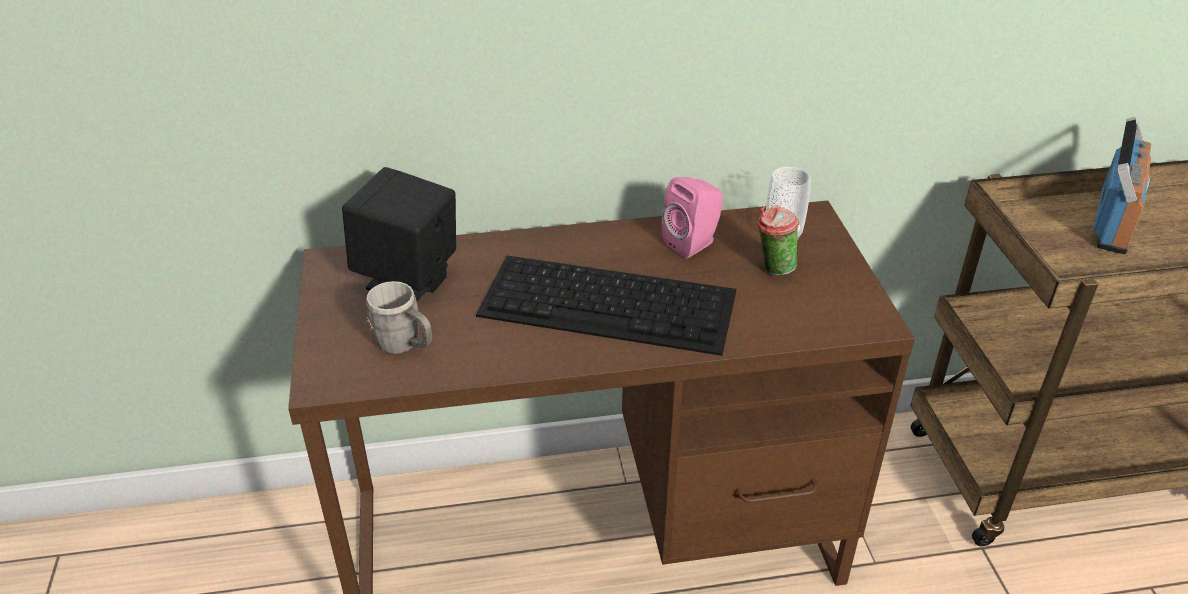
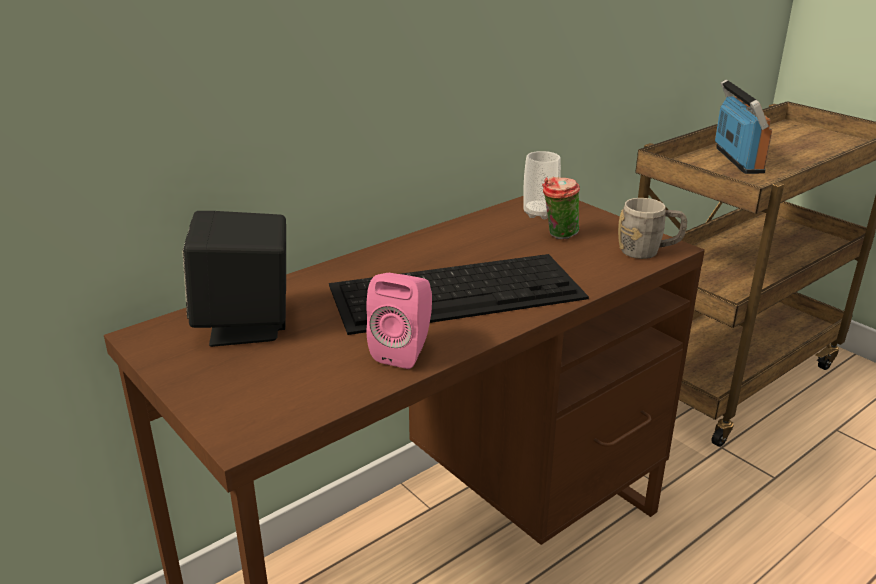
camera: 30 degrees left, 10 degrees down
(405, 345) = (300, 377): grey mug -> grey mug (648, 252)
(693, 243) = (479, 236): pink speaker -> pink speaker (404, 351)

